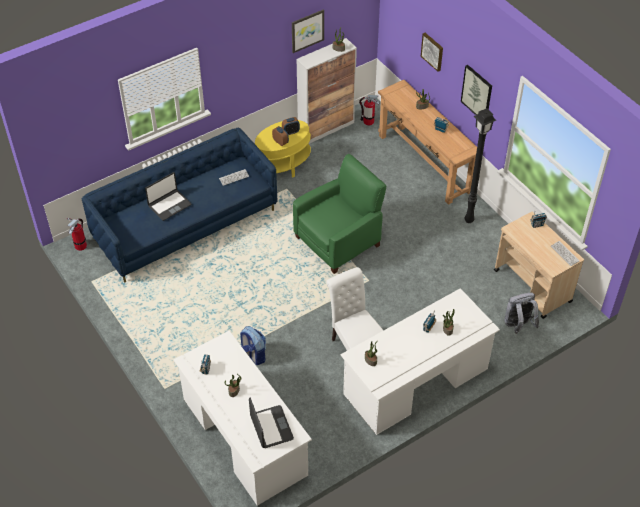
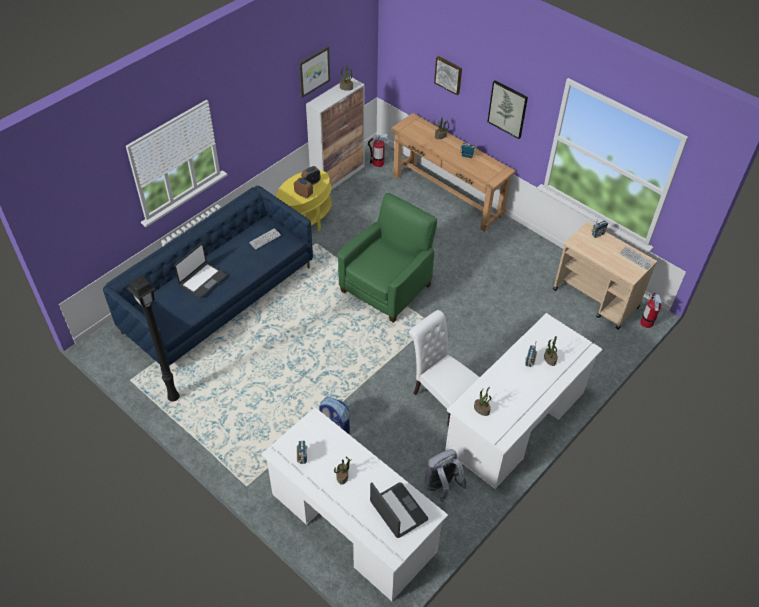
camera: 15 degrees left, 0 degrees up
(80, 246) = (107, 342): fire extinguisher -> fire extinguisher (646, 322)
(469, 221) = (510, 244): black floor lamp -> black floor lamp (173, 399)
(518, 325) = (596, 341): grey backpack -> grey backpack (441, 487)

